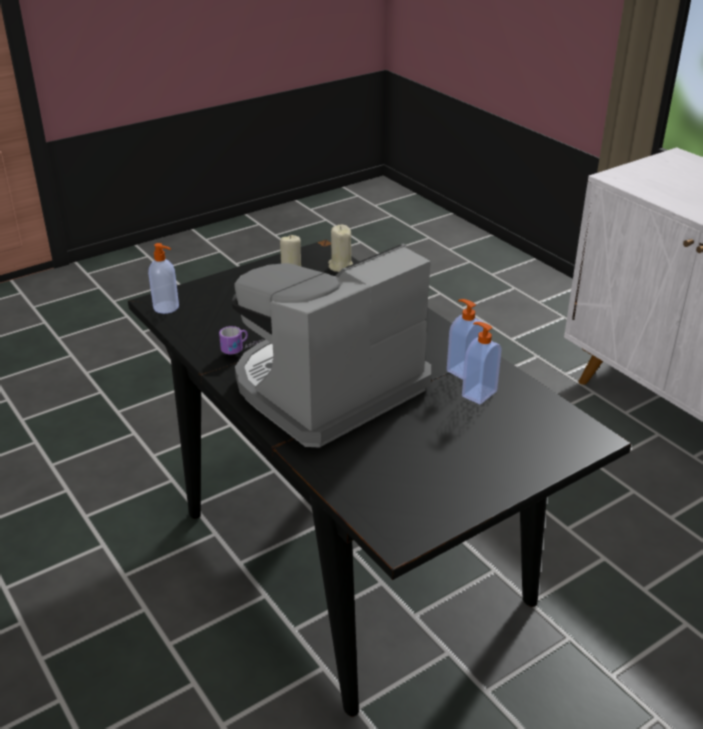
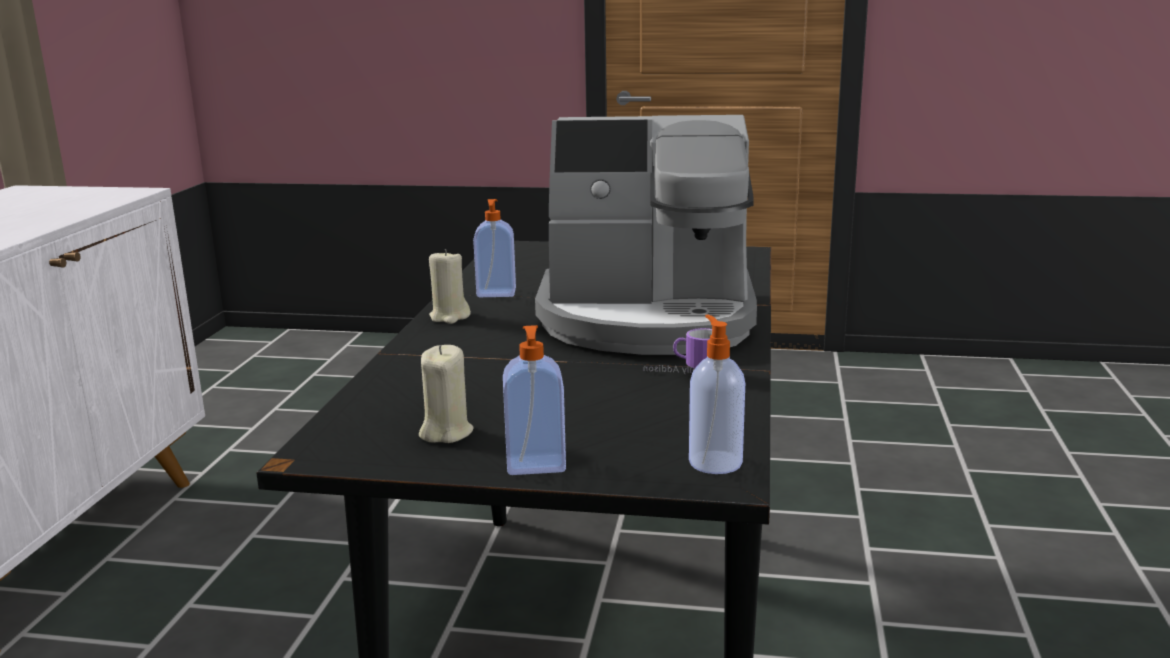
camera: 135 degrees left, 15 degrees down
(340, 266) = (355, 417): beige candle -> beige candle (449, 317)
(478, 393) = (525, 280): soap dispenser -> soap dispenser (536, 466)

